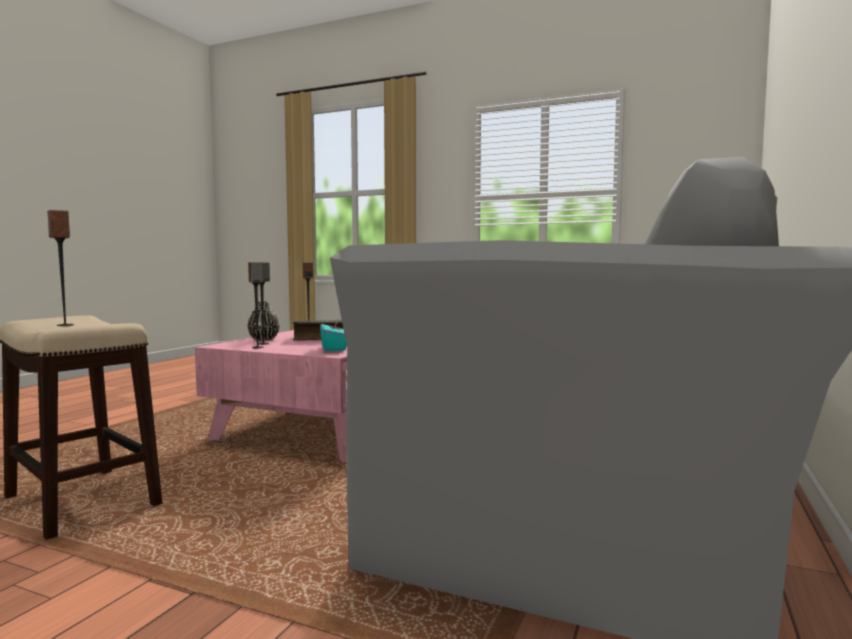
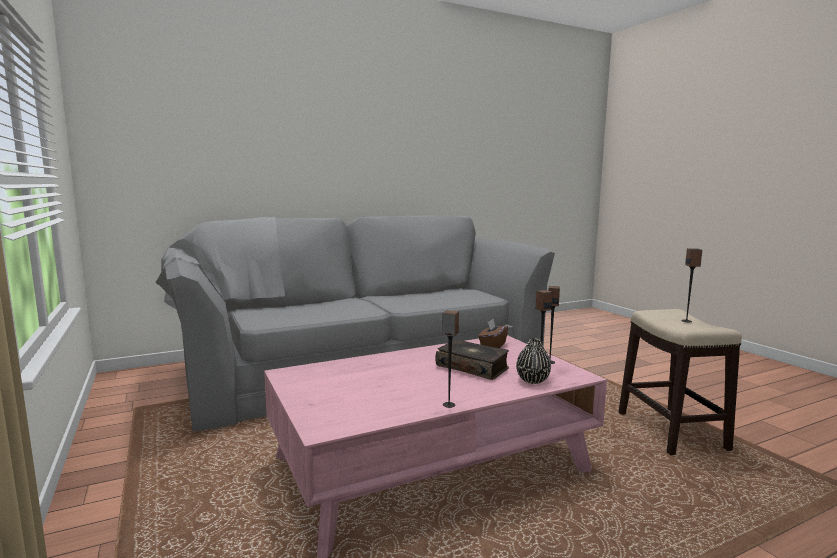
camera: 140 degrees left, 5 degrees up
(334, 348) = (492, 345): turquoise tissue box -> brown tissue box

